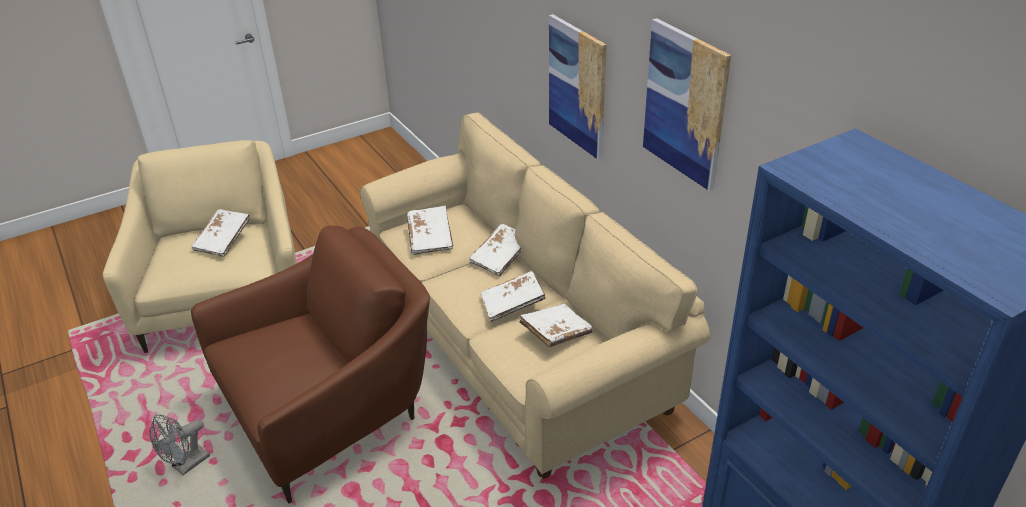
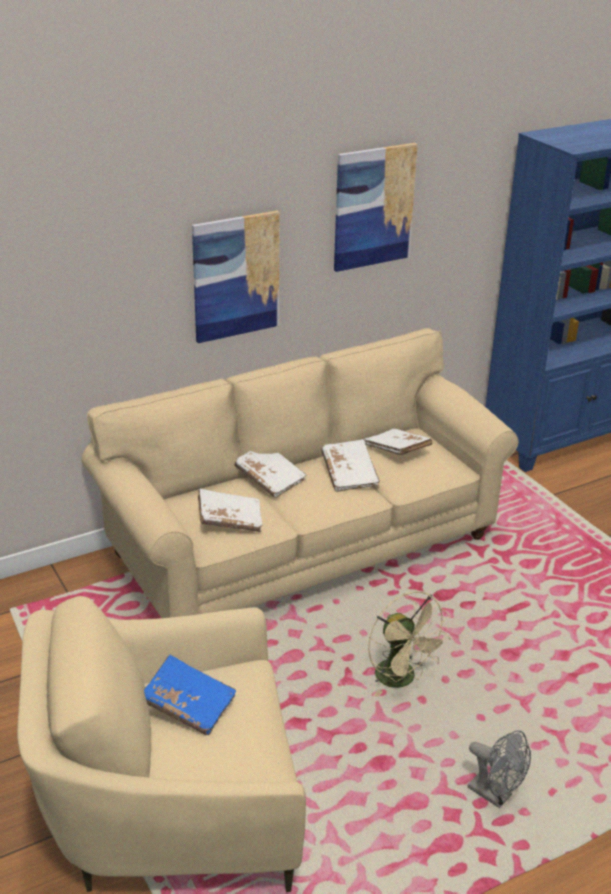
camera: 90 degrees left, 5 degrees down
(223, 240) = (189, 705): white book -> blue book
(330, 410) = (402, 679): brown armchair -> beige fan

